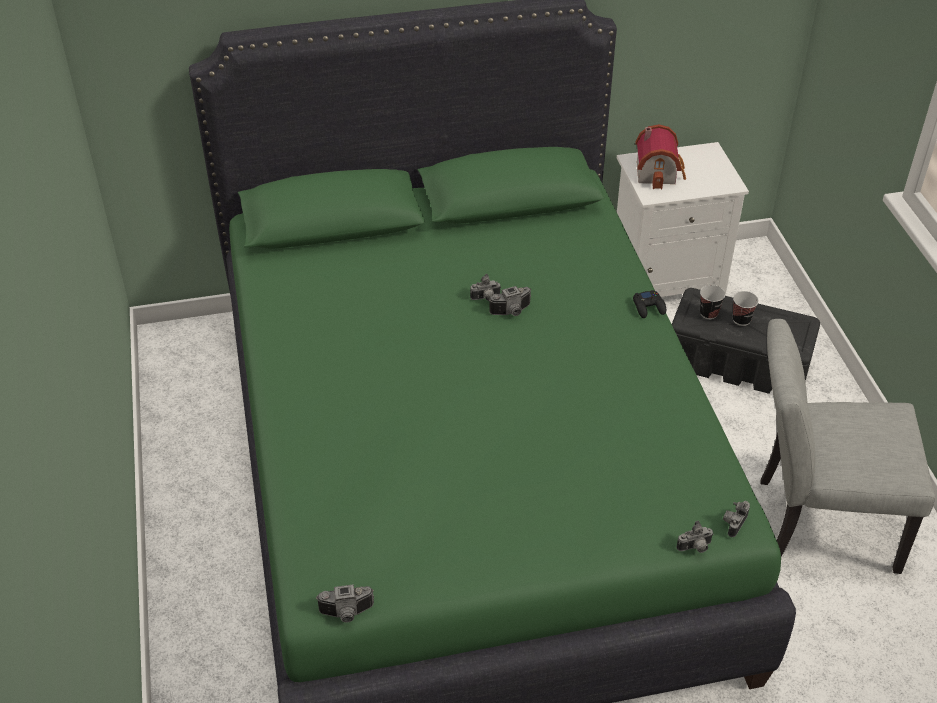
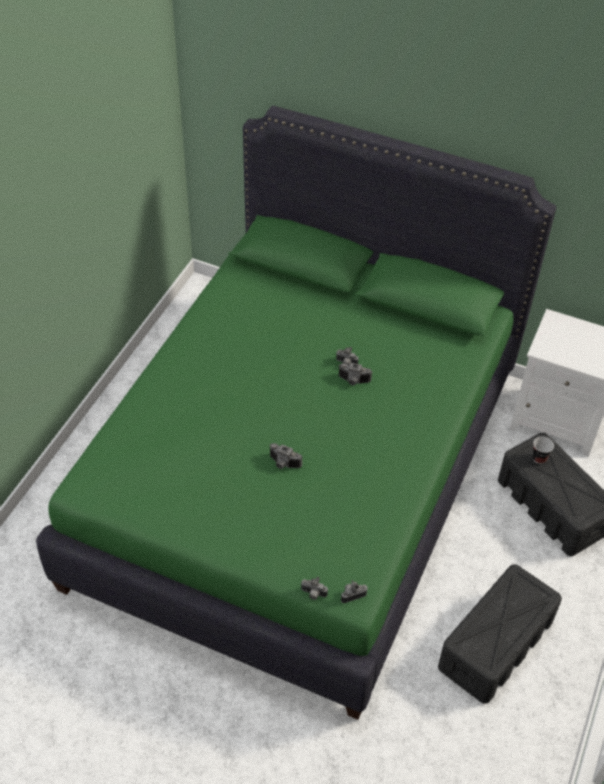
camera: 35 degrees right, 5 degrees up
(347, 614) = (87, 506): camera -> camera (283, 464)
(649, 307) = (445, 427): black game controller -> none
(659, 172) = (564, 336): toy house -> none
(741, 320) = (558, 475): cup -> none
(814, 523) = (496, 644): grey chair -> black storage box

